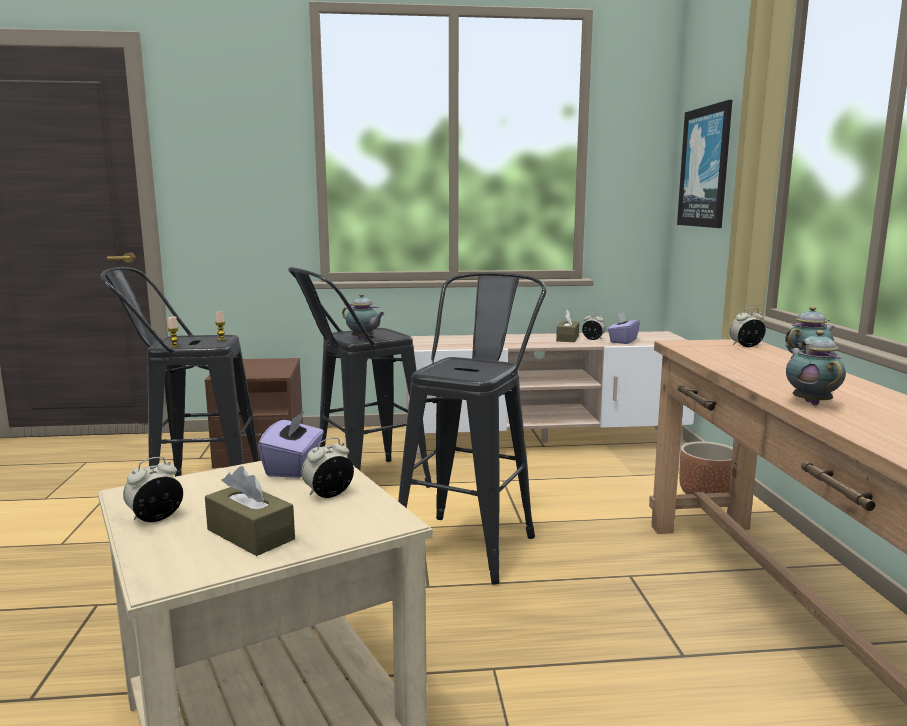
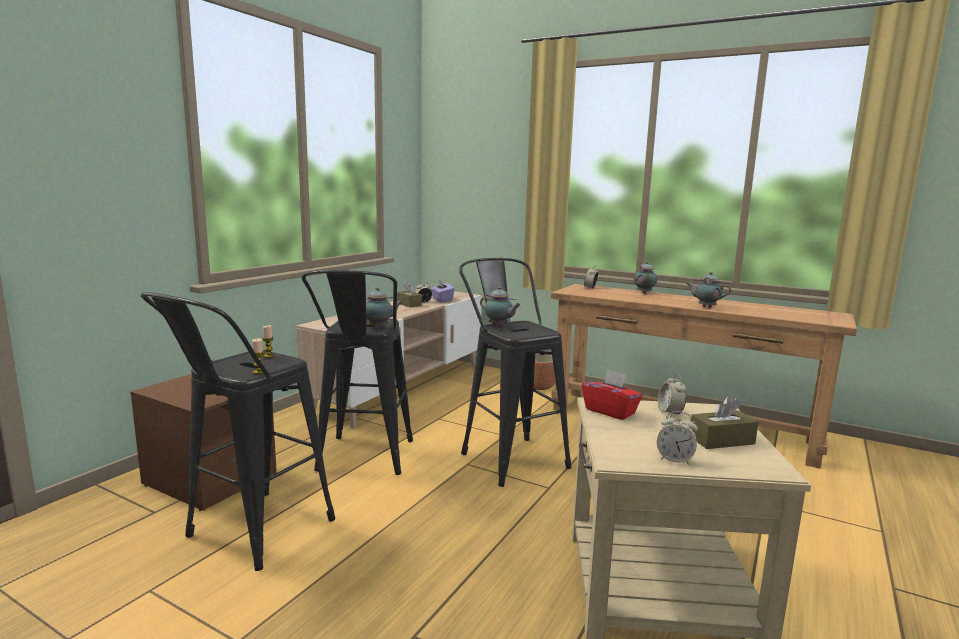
camera: 55 degrees left, 0 degrees up
(156, 518) = (675, 459): alarm clock -> alarm clock turned 60 degrees counterclockwise
(294, 467) = (610, 411): purple tissue box -> red tissue box
(460, 361) = (499, 326): none -> teapot
(705, 167) = (469, 175): picture -> none

